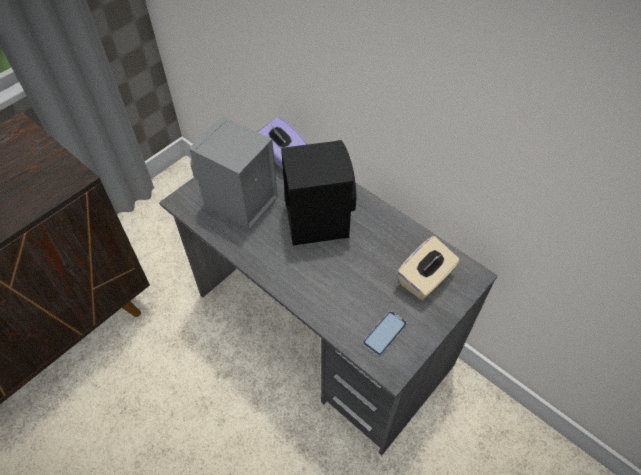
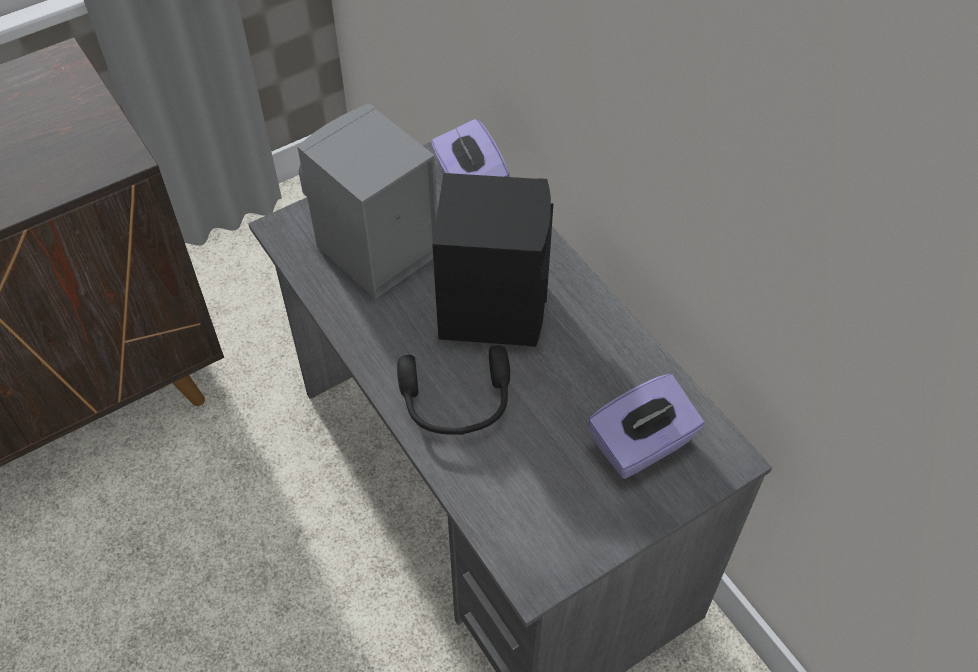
camera: 15 degrees right, 0 degrees up
(315, 280) = (456, 404): none -> black headphones
(384, 334) = (542, 518): phone -> none
(425, 279) = (642, 445): beige tissue box -> purple tissue box

